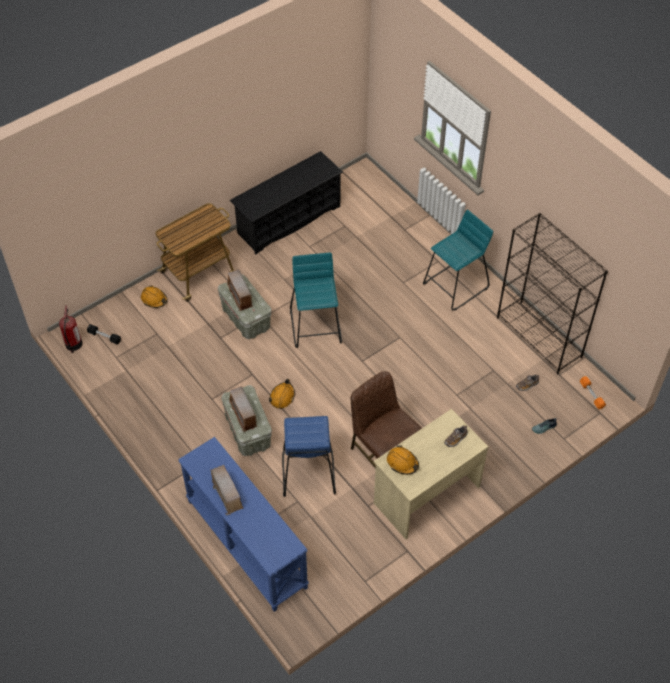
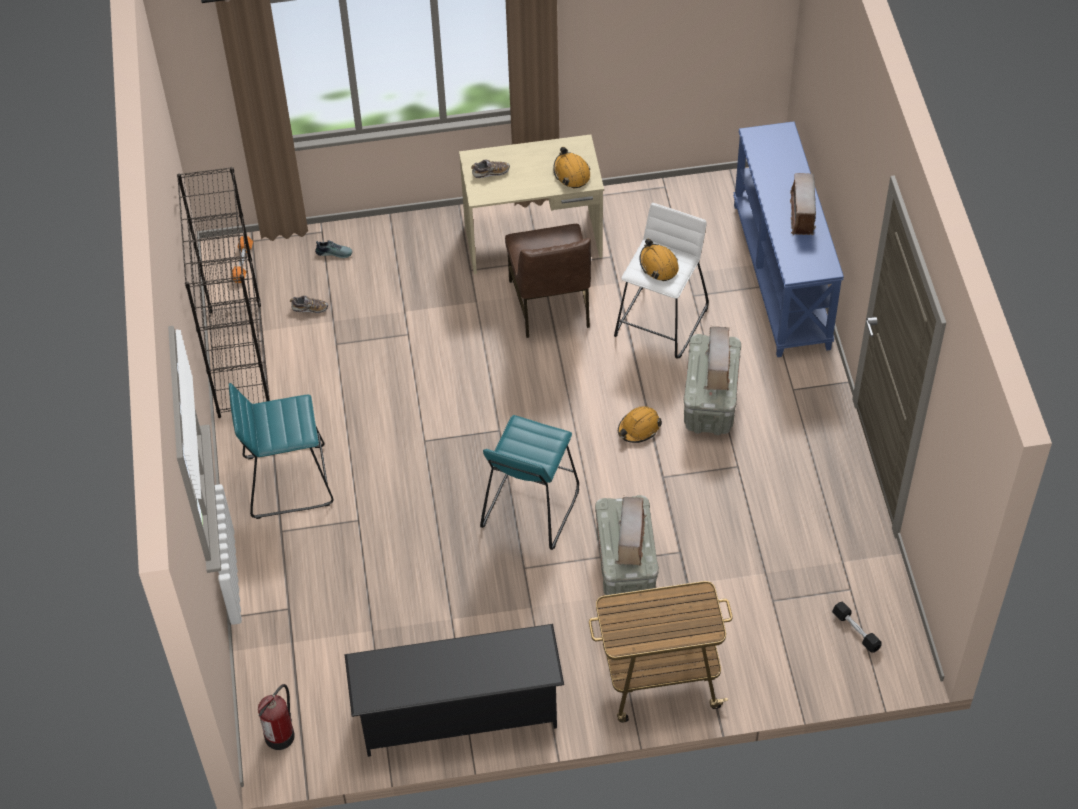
camera: 150 degrees left, 0 degrees up
(73, 345) = (909, 638): fire extinguisher -> fire extinguisher (280, 734)
(154, 299) = (751, 662): orange hard hat -> orange hard hat (658, 265)
(307, 473) = (661, 321): blue stool -> white stool

